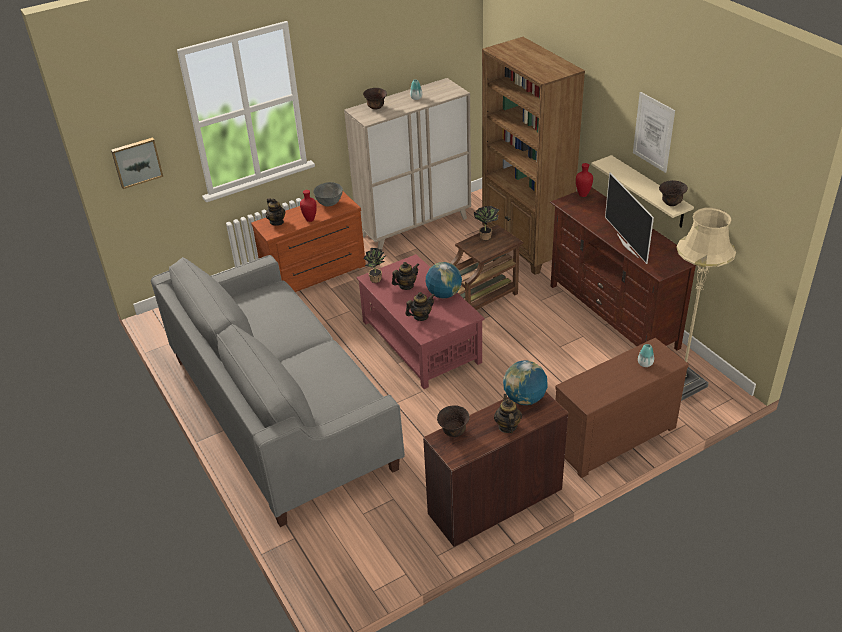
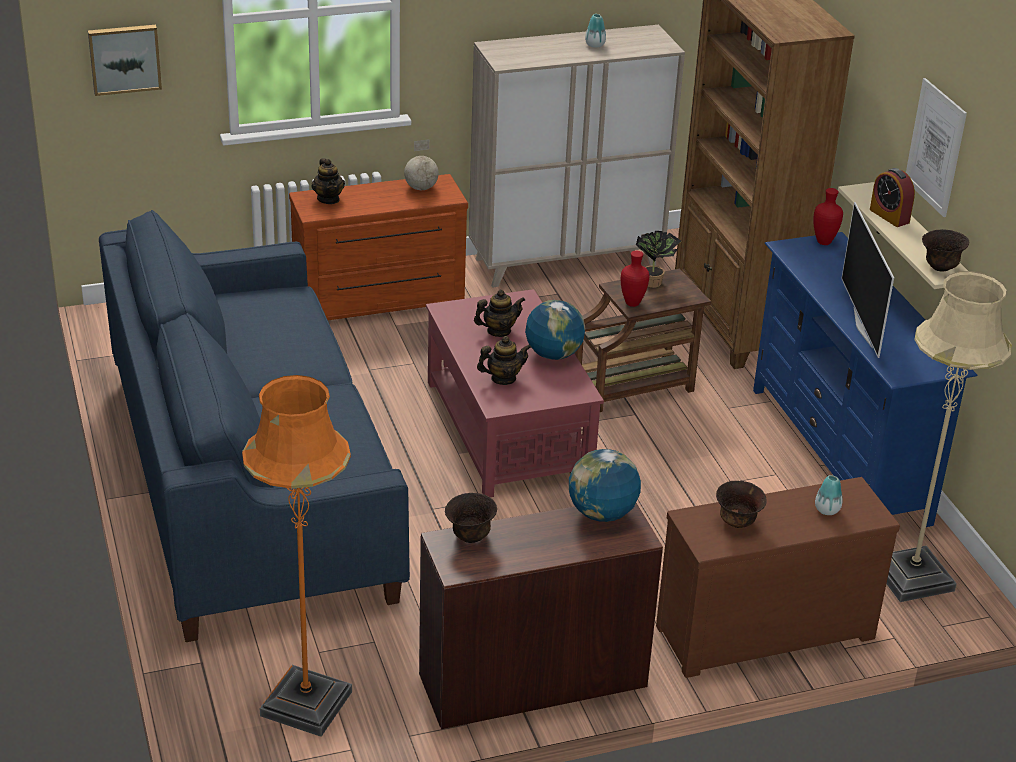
camera: 10 degrees right, 5 degrees down
(281, 412) = (250, 484): grey sofa -> blue sofa
(309, 220) = (380, 205): red vase -> red vase (631, 303)
(329, 203) = (420, 188): grey bowl -> globe
(368, 550) = (306, 704): none -> orange floor lamp
(376, 107) = (525, 48): brown bowl -> brown bowl (737, 522)
(377, 280) = (456, 314): potted plant -> none
(507, 426) = (557, 546): teapot -> none
(613, 316) = (840, 455): brown tv stand -> blue tv stand
(628, 176) = (889, 216): none -> alarm clock

